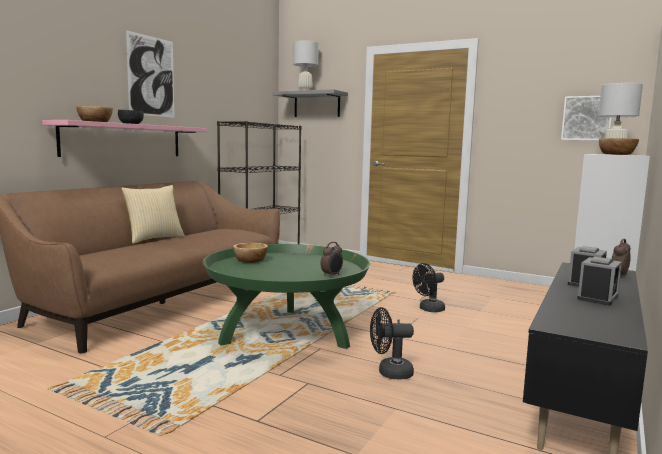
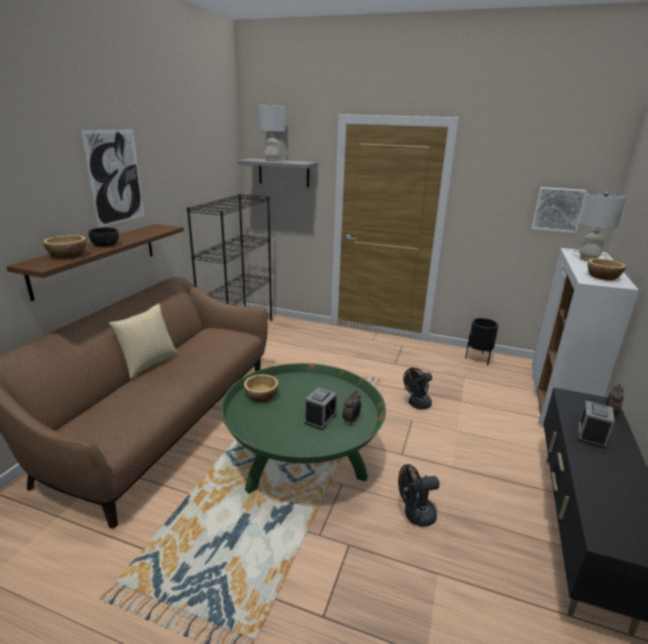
camera: 10 degrees left, 15 degrees up
(124, 140) = (97, 258): pink shelf -> brown shelf
(514, 287) = (478, 359): none -> black planter
(597, 298) = (613, 467): alarm clock -> alarm clock (320, 418)

